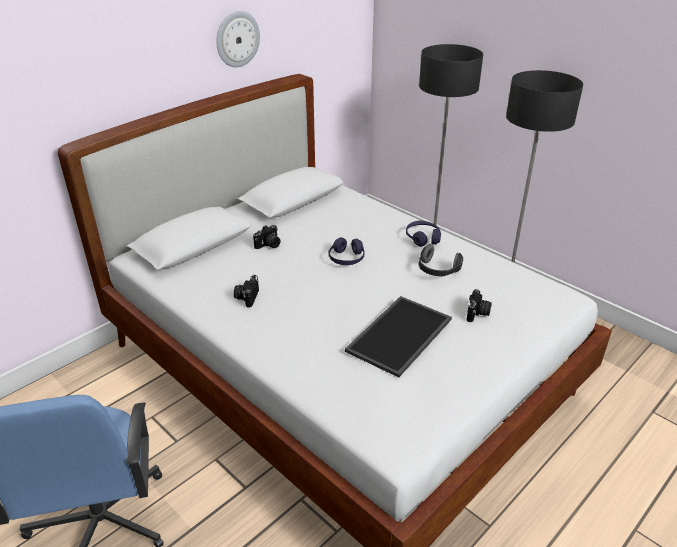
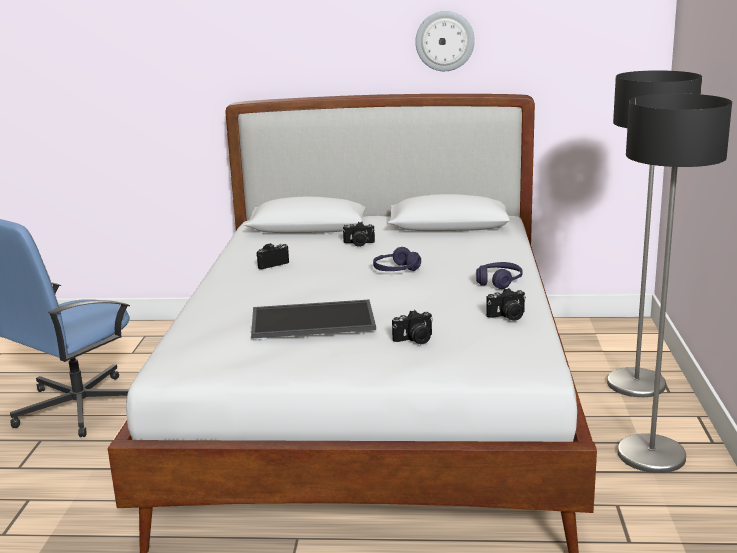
camera: 50 degrees right, 15 degrees down
(437, 271) = (452, 303): headphones -> none
(483, 265) = (508, 316): none -> camera

